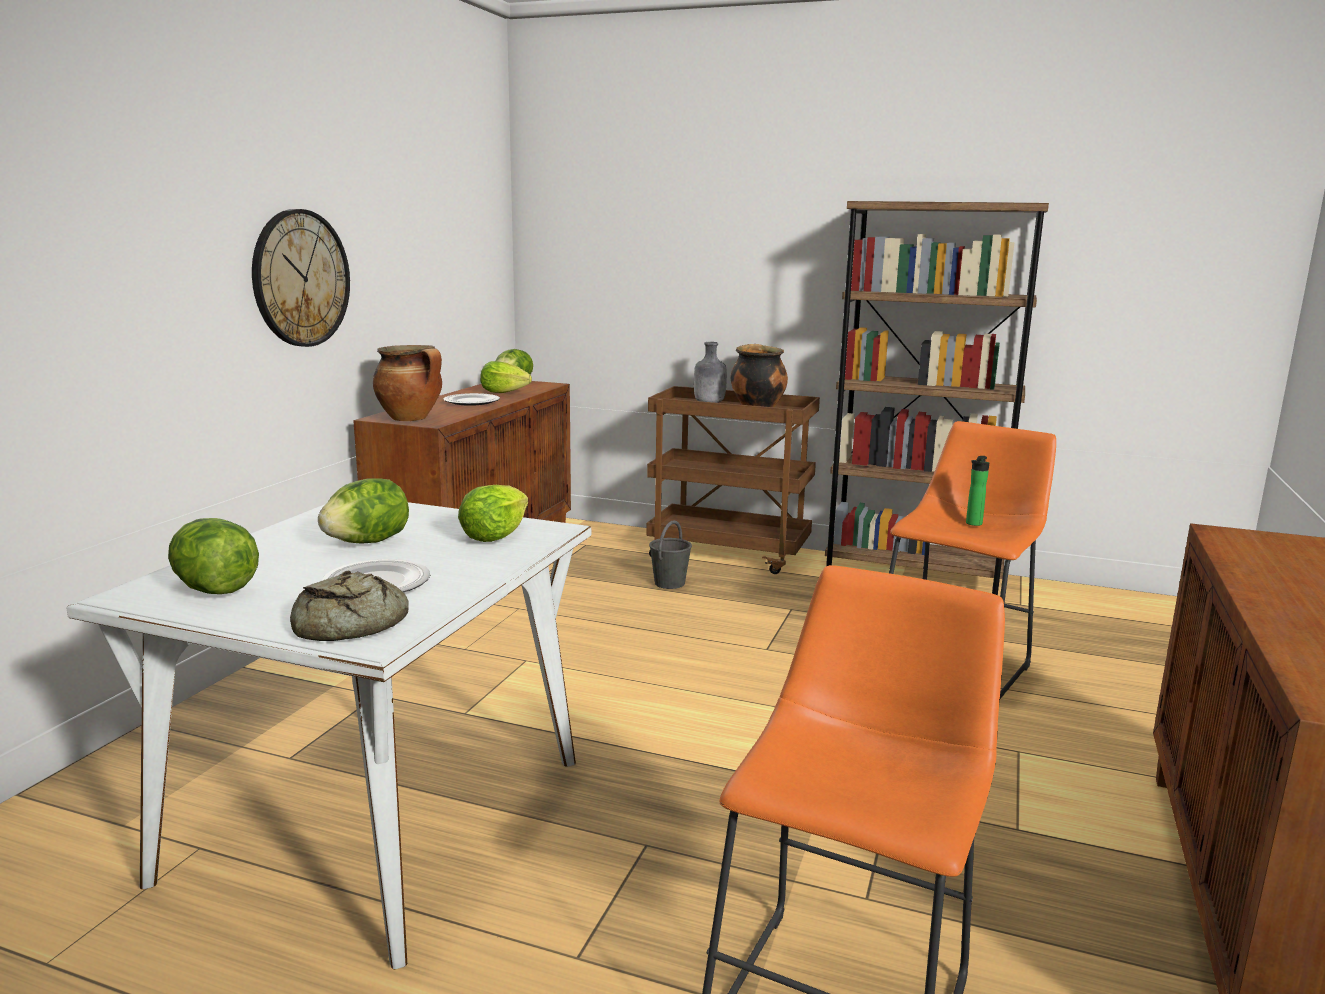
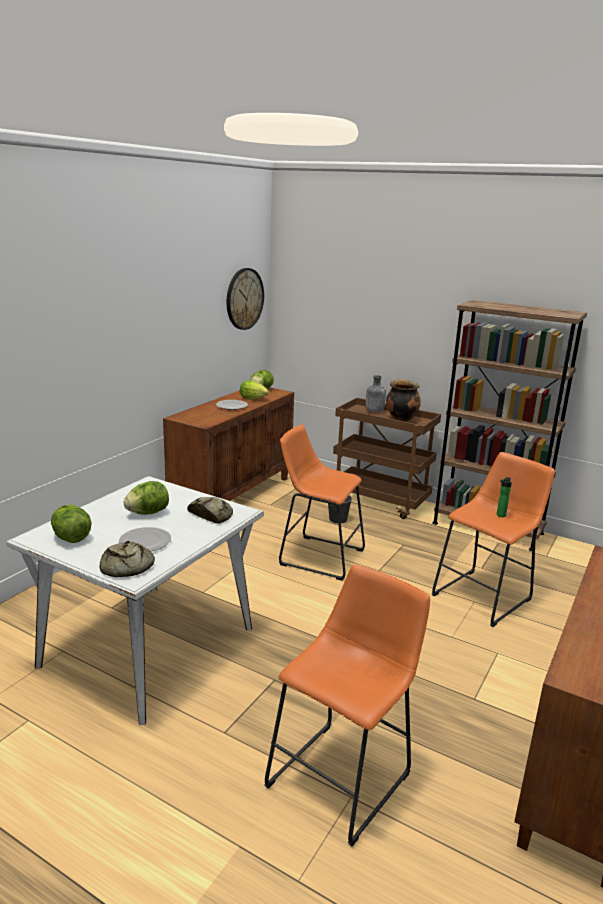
camera: 10 degrees right, 5 degrees up
(300, 278) = (136, 345): wall clock -> wall clock (244, 299)
(411, 418) = (194, 419): cooking pot -> none
(494, 536) = (211, 514): lettuce -> bread
(654, 638) = (317, 556): none -> orange stool

